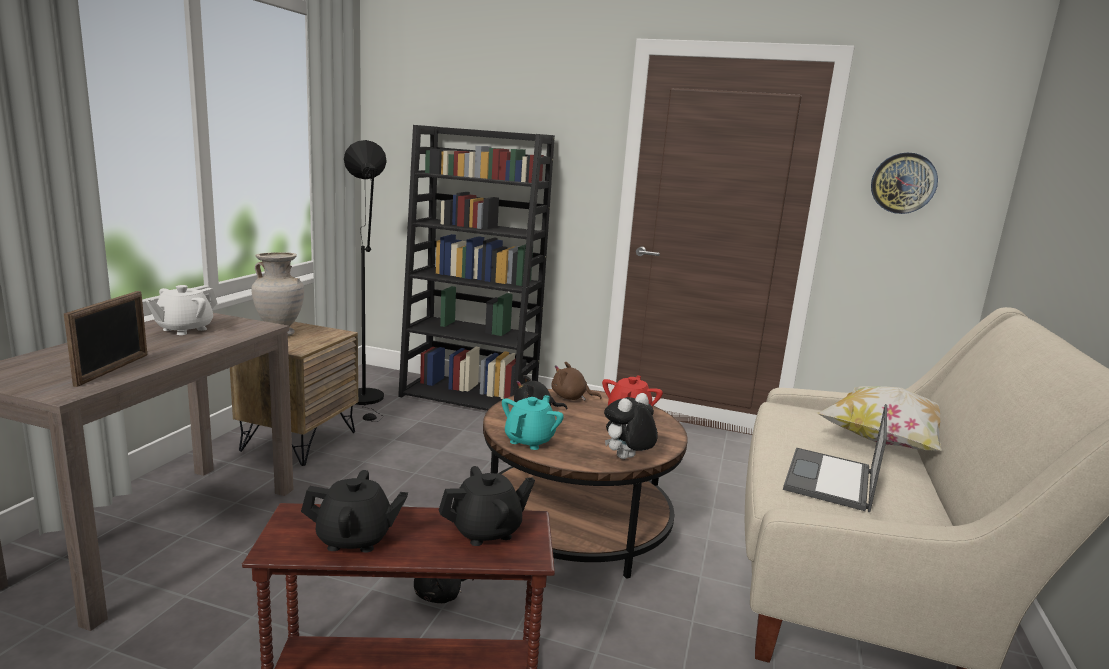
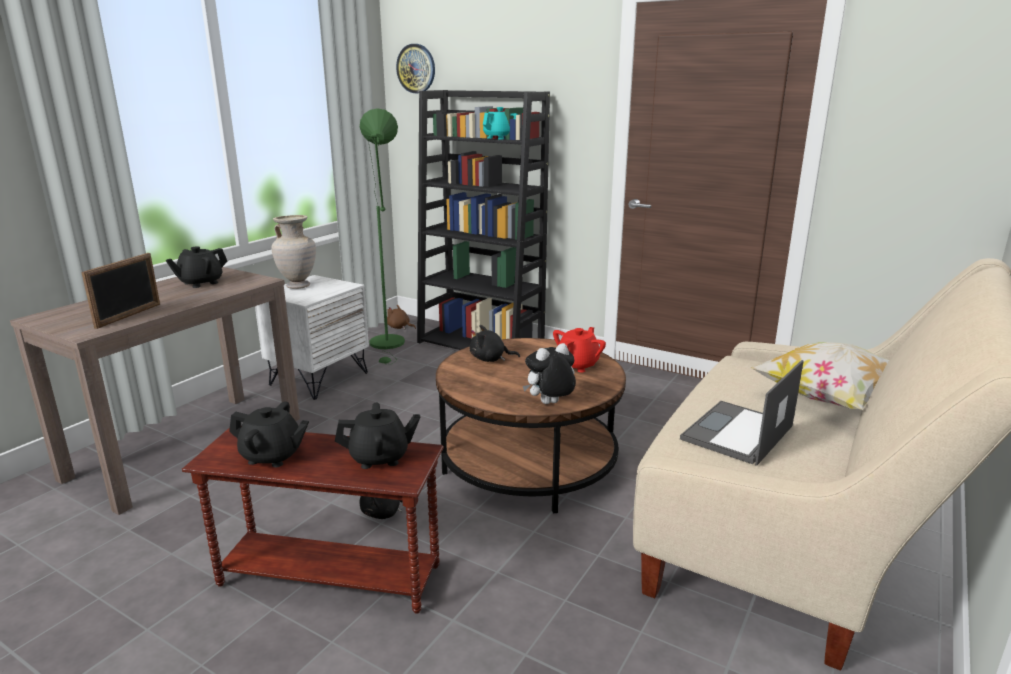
camera: 15 degrees right, 5 degrees up
(184, 329) = (200, 283): white teapot -> black teapot
(298, 441) = (318, 378): brown nightstand -> white nightstand
(366, 400) = (388, 345): black floor lamp -> green floor lamp
(530, 440) = (470, 384): turquoise teapot -> turquoise teapot (500, 138)
(571, 397) = (532, 346): brown plush toy -> brown plush toy (399, 327)
(903, 183) = (907, 121): wall clock -> wall clock (416, 68)

